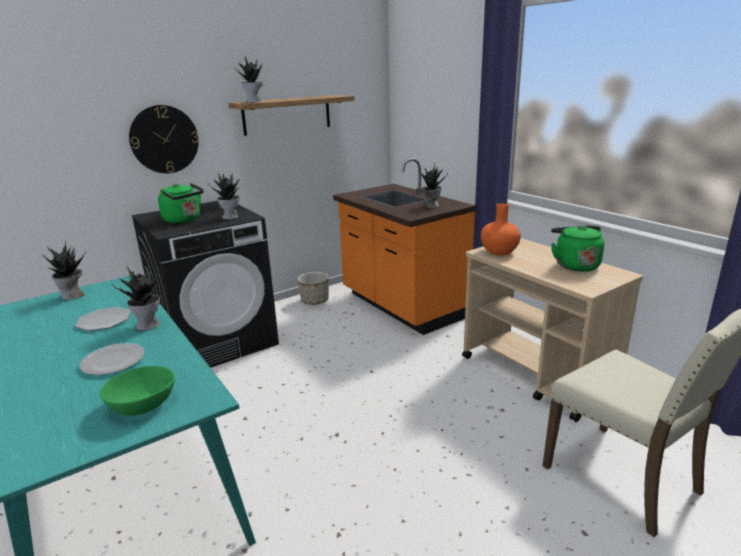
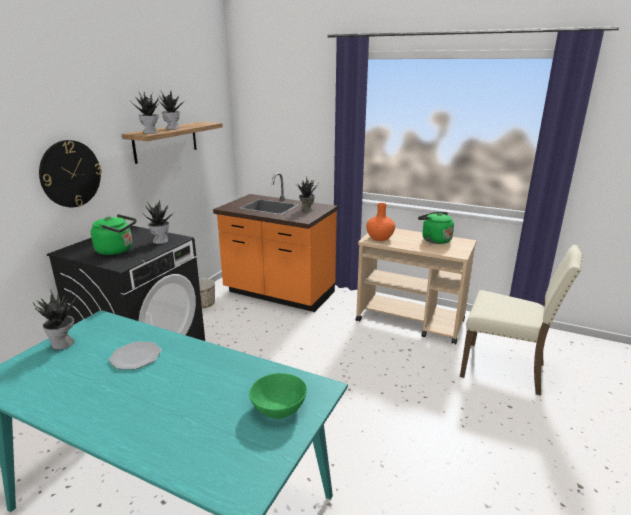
camera: 30 degrees left, 0 degrees up
(112, 362) = (200, 386): plate -> none
(149, 325) = (187, 349): potted plant -> potted plant (173, 128)

